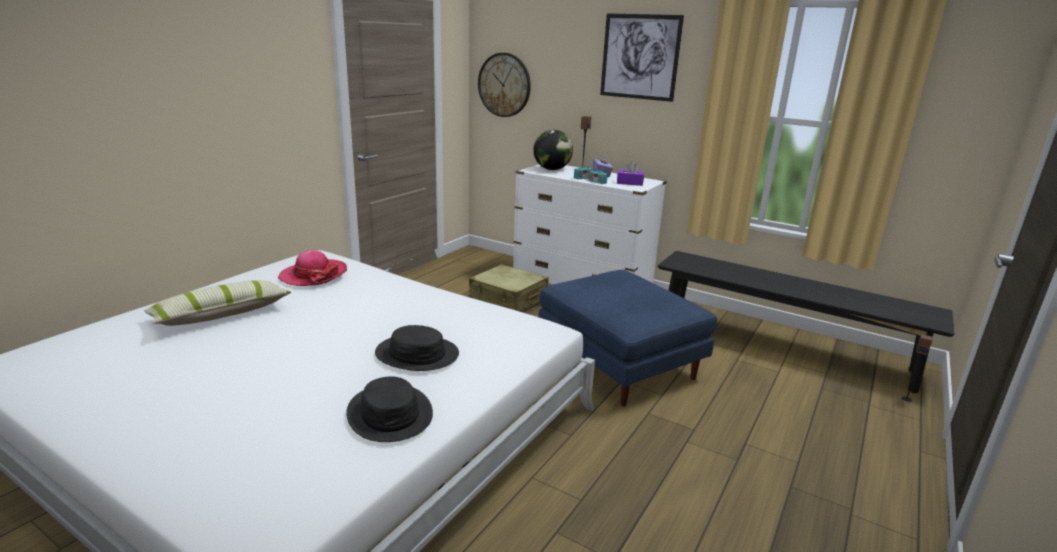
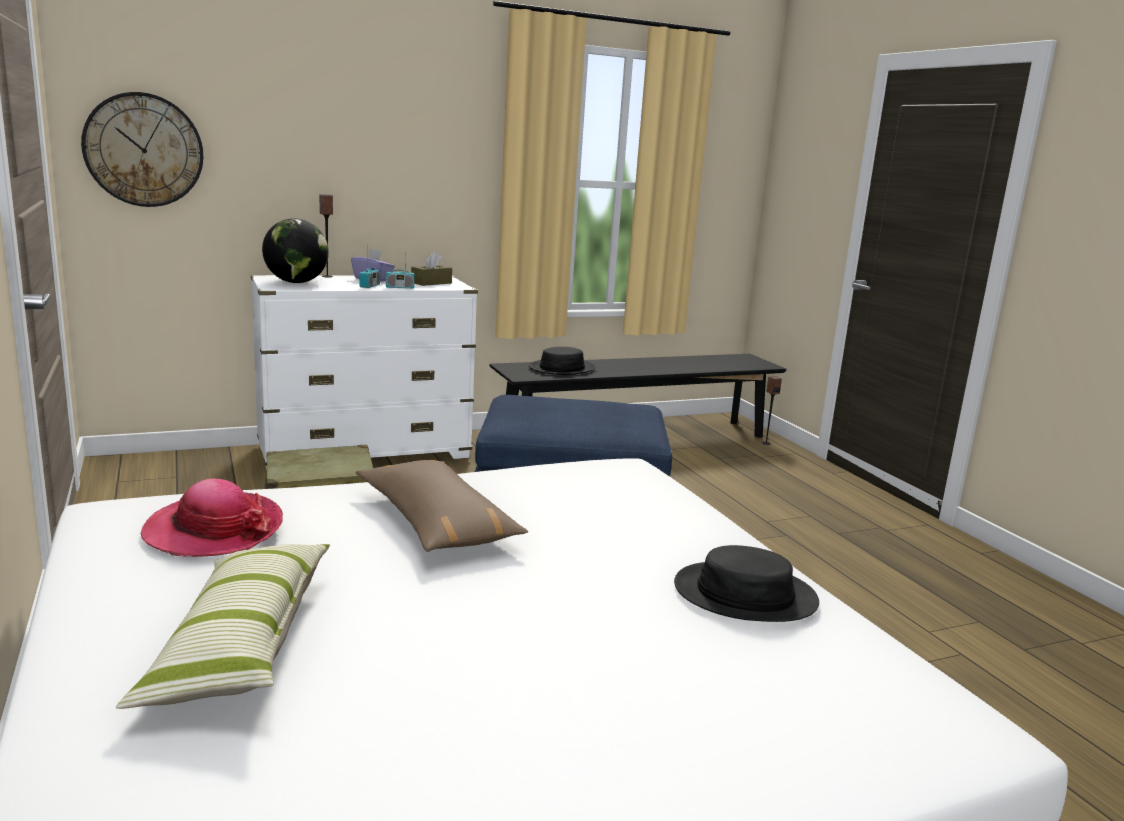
camera: 55 degrees left, 5 degrees down
(387, 310) = (436, 522): none -> brown pillow
(417, 354) = (606, 540): black hat -> black hat (562, 368)
(629, 183) = (431, 283): purple tissue box -> brown tissue box
(640, 57) = (395, 106): picture -> none

